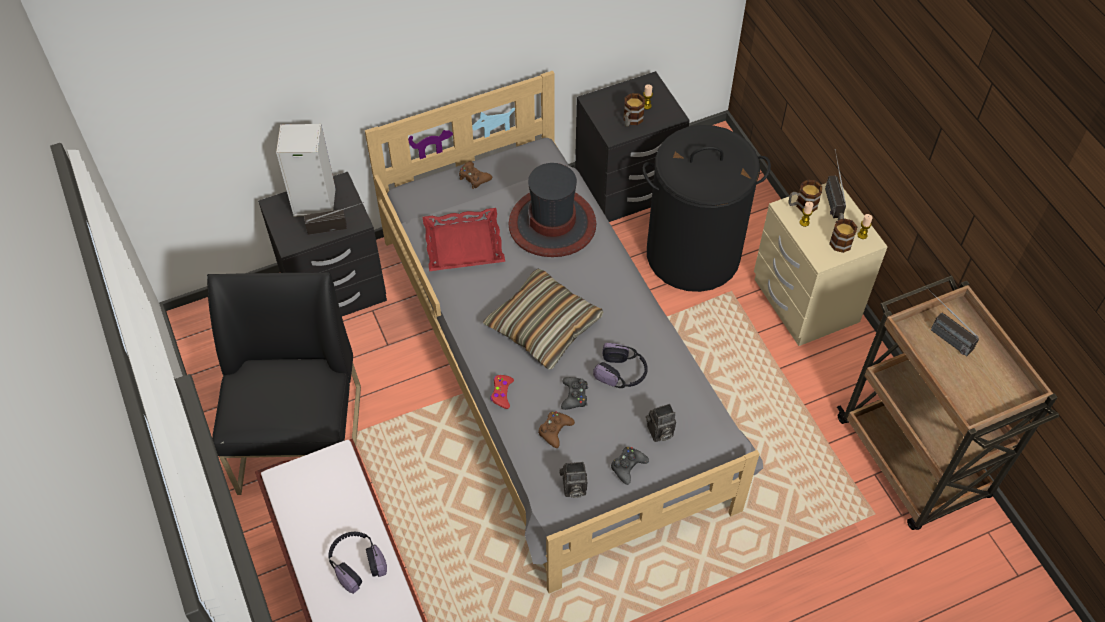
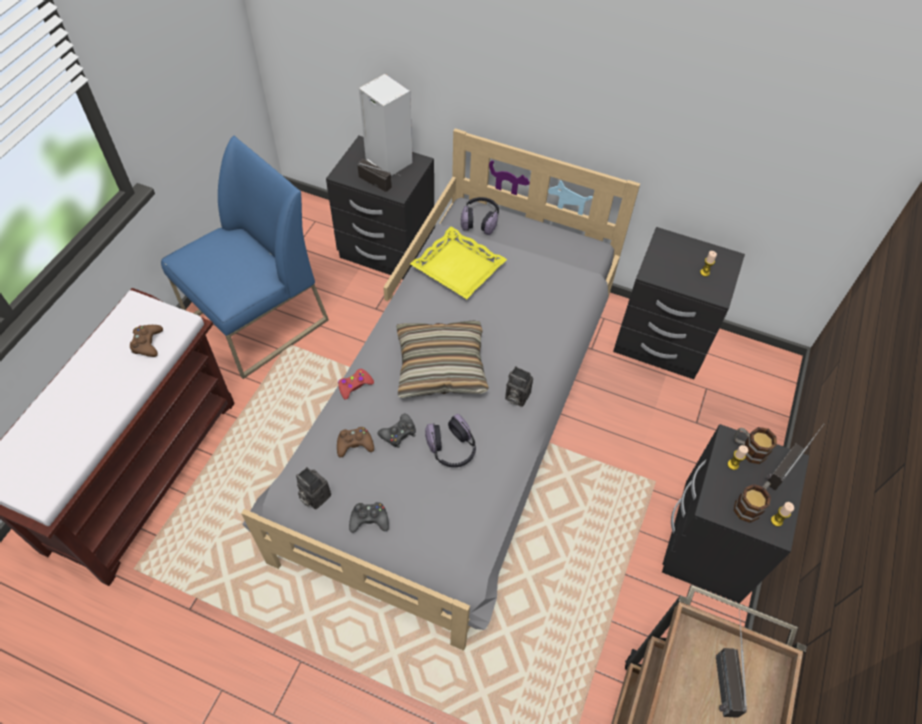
camera: 45 degrees right, 0 degrees up
(302, 440) = (257, 321): black chair -> blue chair
(357, 564) = (96, 399): headphones -> headphones (480, 220)
(463, 245) = (457, 268): red tray -> yellow tray
(474, 178) = (522, 231): brown game controller -> brown game controller (147, 343)
(552, 224) = (536, 304): hat -> none
(631, 120) = (678, 273): mug -> none
(659, 433) = (422, 518): camera -> camera (515, 396)
(693, 254) = (657, 429): black laundry basket -> none
(805, 301) = (710, 543): beige nightstand -> black nightstand

